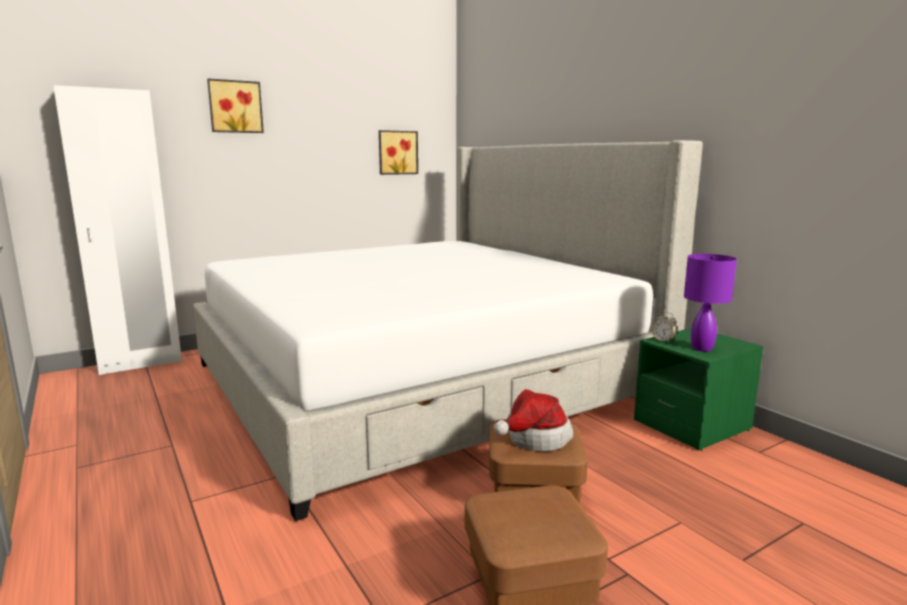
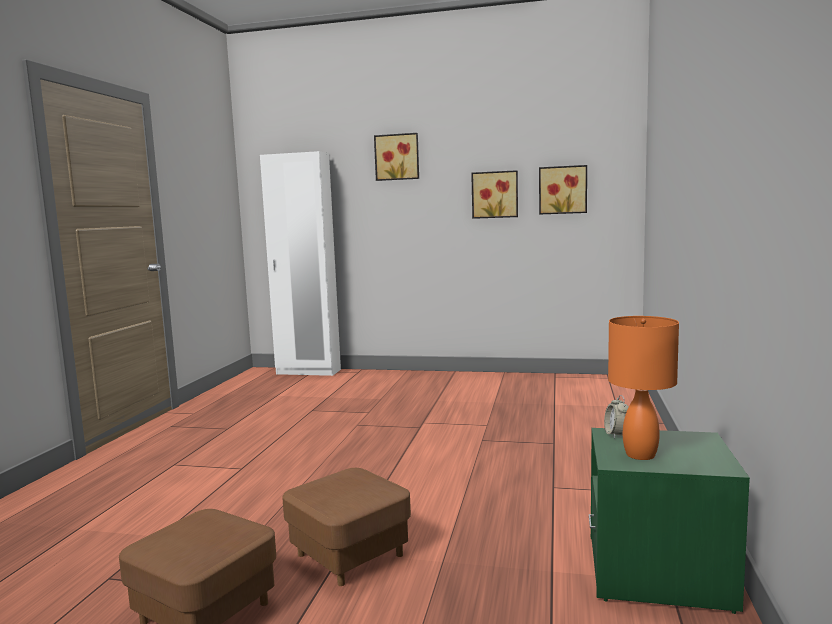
camera: 45 degrees right, 5 degrees down
(339, 154) = (495, 194): none -> picture
(420, 381) = (458, 433): bed -> none
(533, 438) = (341, 489): hat -> none
(701, 348) = (639, 455): purple table lamp -> orange table lamp

